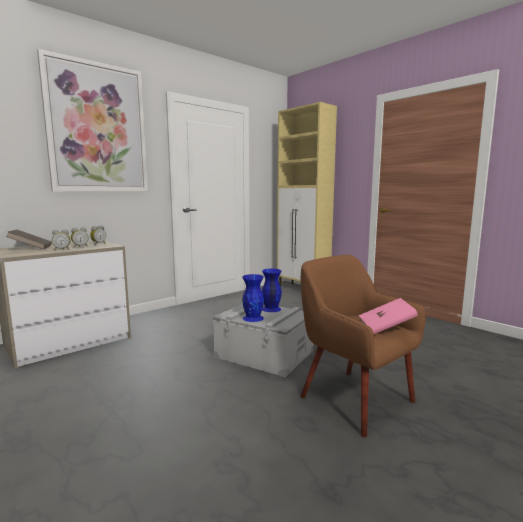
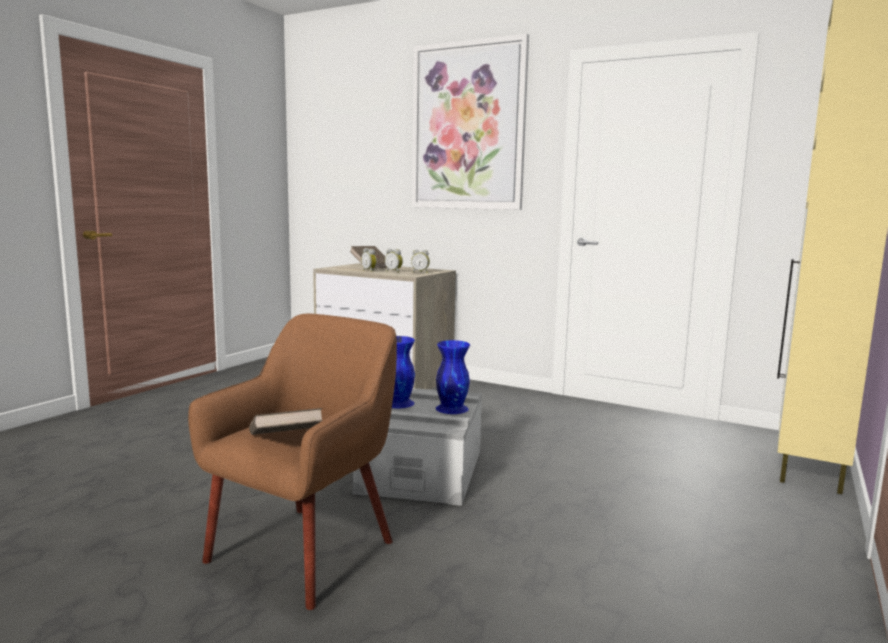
camera: 70 degrees right, 0 degrees up
(386, 328) = (285, 443): pink book -> brown book

